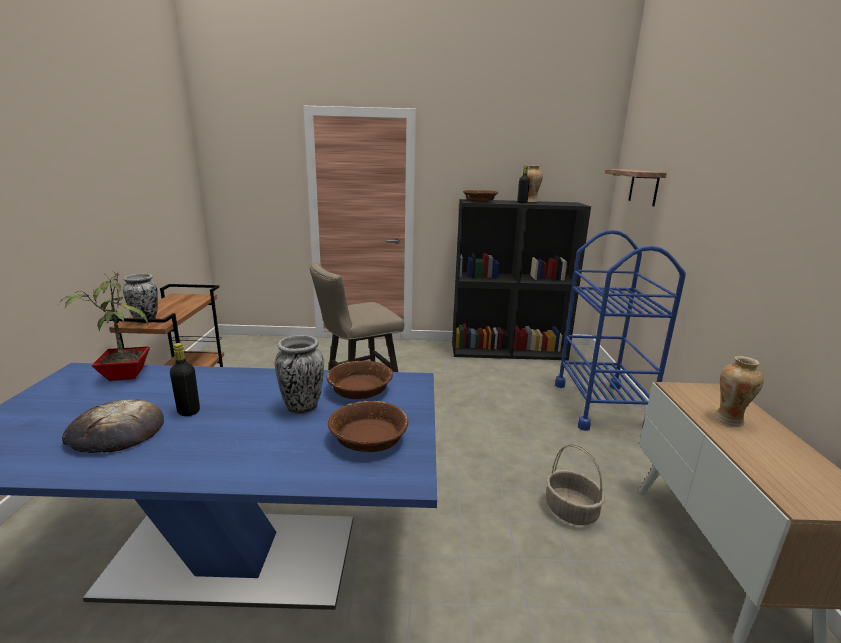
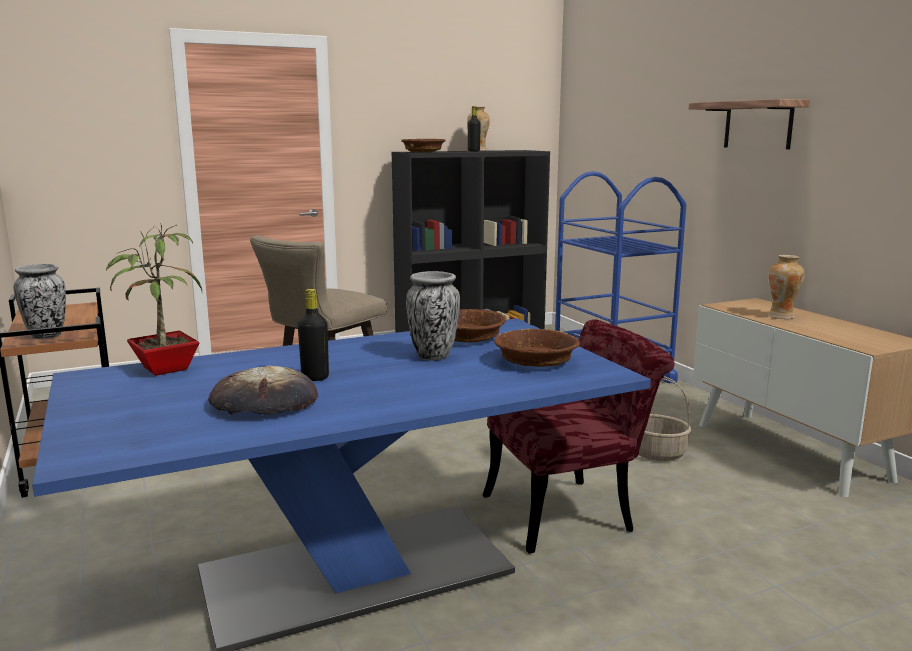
camera: 25 degrees left, 5 degrees down
(440, 554) = (571, 511): none -> red chair
(644, 187) = (605, 125): shelf -> shelf (758, 125)

